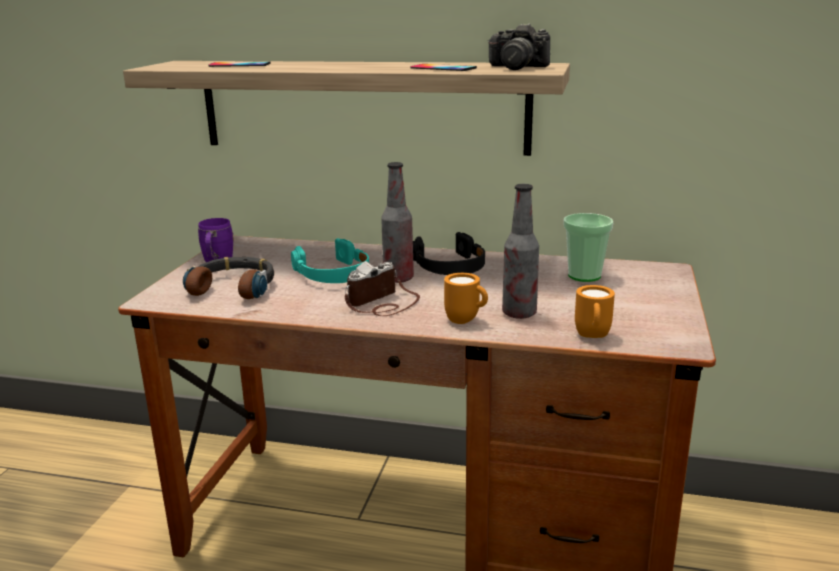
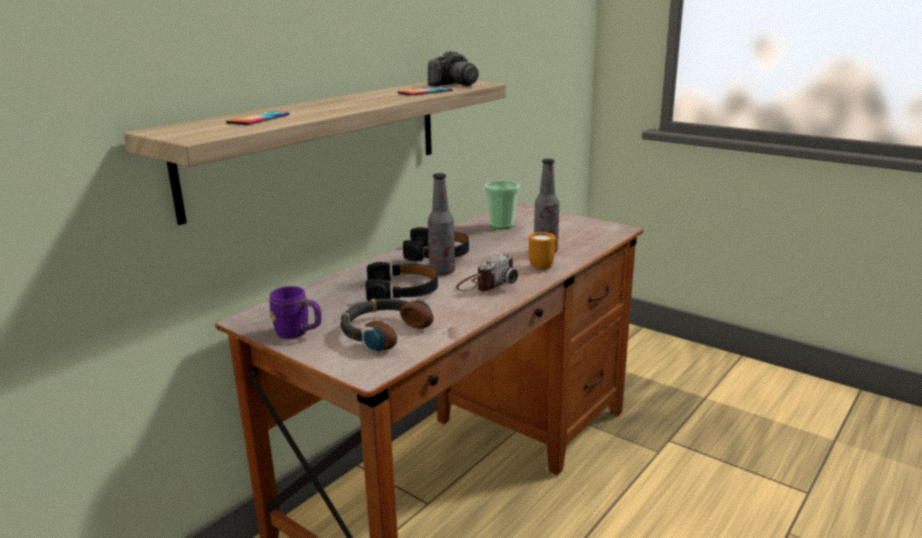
camera: 65 degrees left, 0 degrees up
(333, 274) = (402, 291): turquoise headphones -> black headphones
(382, 303) = (486, 284): camera -> camera turned 120 degrees counterclockwise
(592, 337) = (596, 243): orange mug -> none

